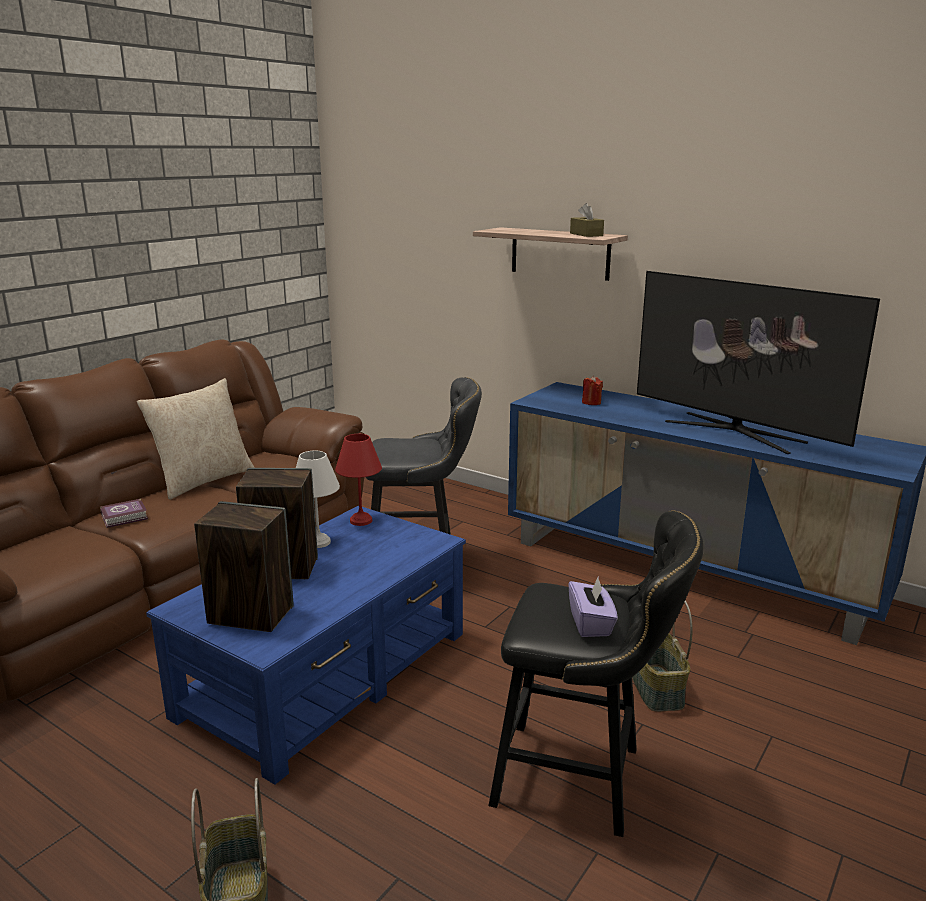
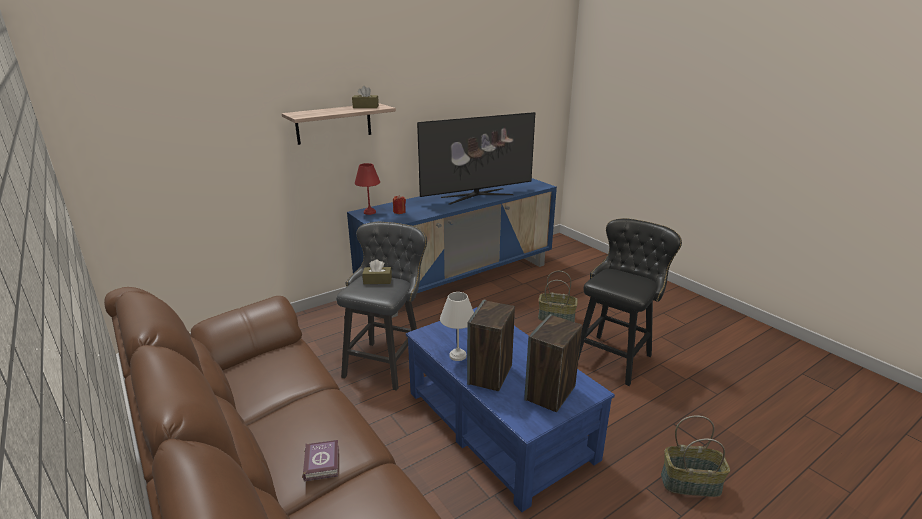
camera: 70 degrees left, 5 degrees up
(203, 480) = (269, 409): beige pillow -> none
(362, 520) = (434, 334): red table lamp -> red table lamp (369, 212)
(419, 446) = (377, 280): none -> brown tissue box
(591, 624) = (633, 278): purple tissue box -> none

